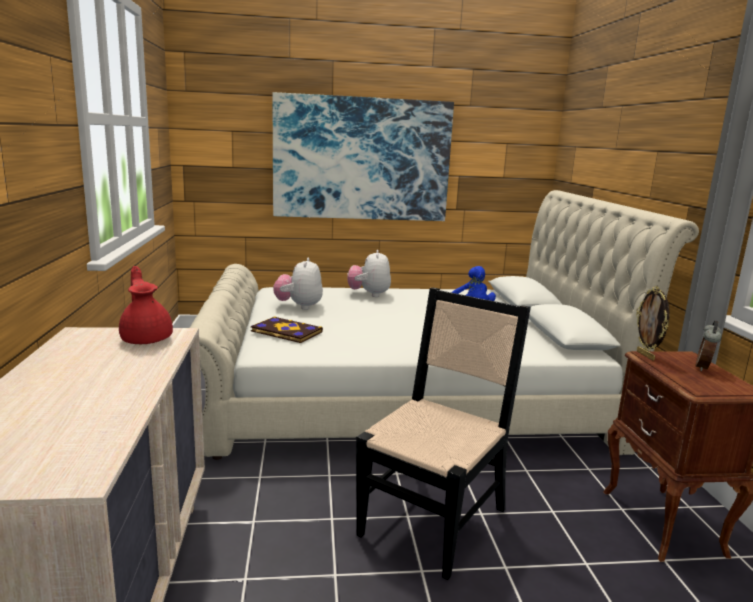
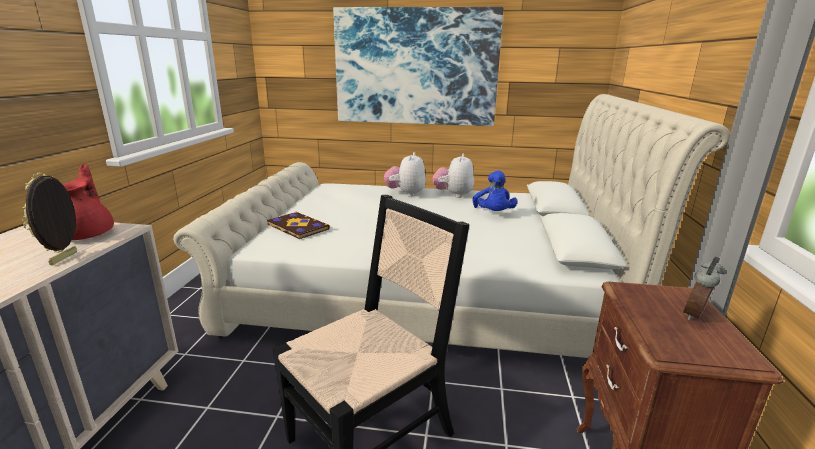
camera: 15 degrees right, 5 degrees up
(299, 306) = (332, 202): plush toy -> plush toy (453, 195)
(646, 355) = (625, 290): picture frame -> picture frame (65, 258)

